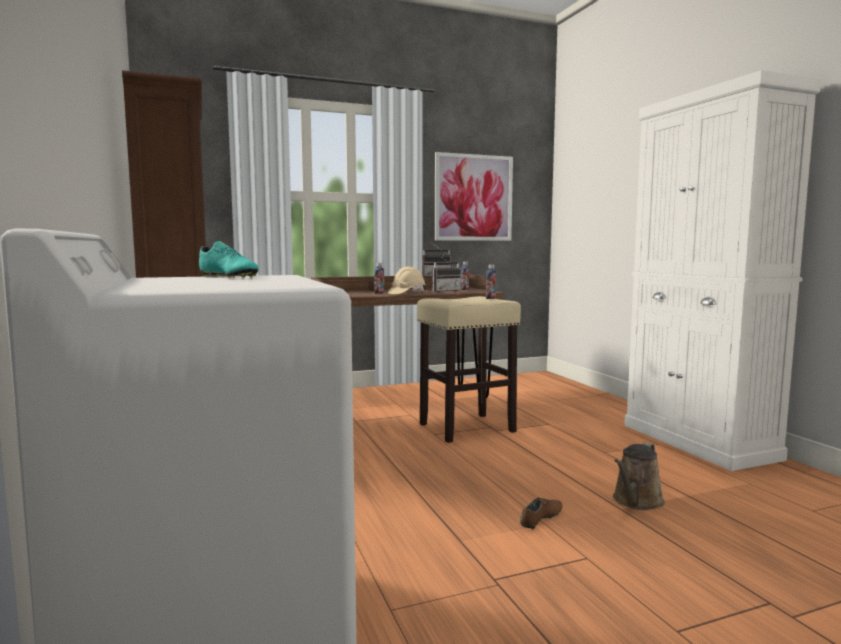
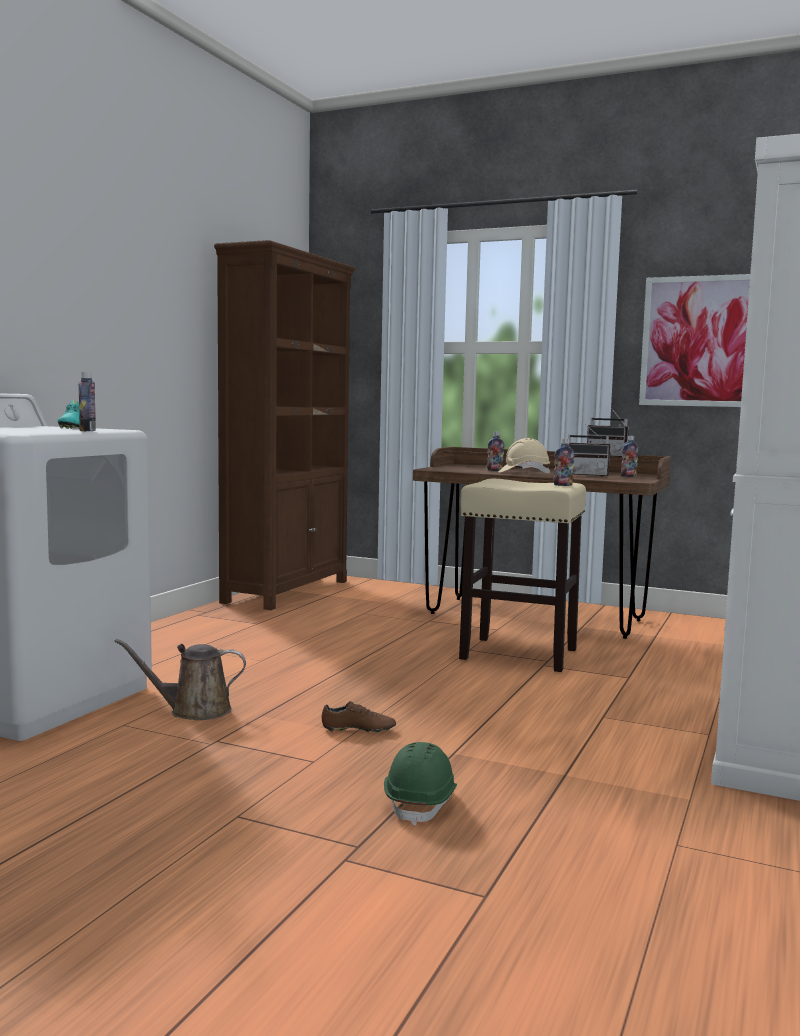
camera: 45 degrees right, 0 degrees up
(302, 278) = (87, 431): none -> bottle
(636, 501) = (488, 755): brown watering can -> brown watering can (194, 711)
(703, 551) = (421, 803): none -> green hard hat

